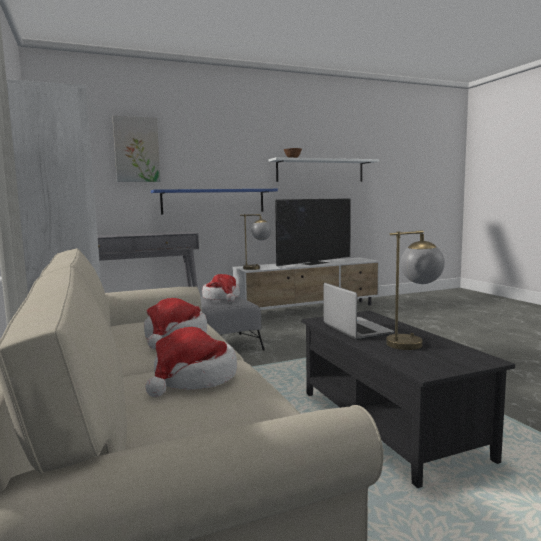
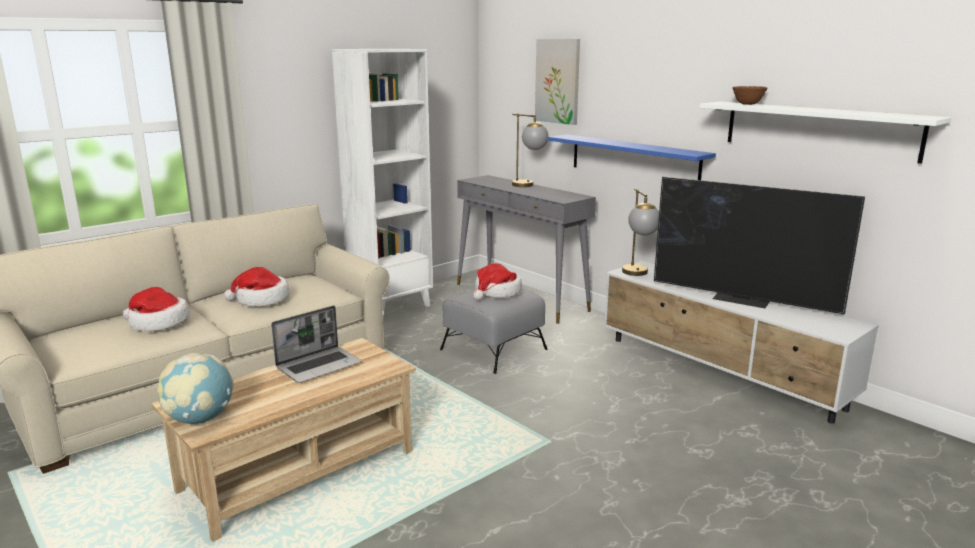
camera: 70 degrees right, 10 degrees up
(387, 423) = (299, 471): black coffee table -> beige coffee table
(412, 342) = (270, 396): table lamp -> table lamp (529, 186)
(460, 362) = (200, 419): none -> globe

